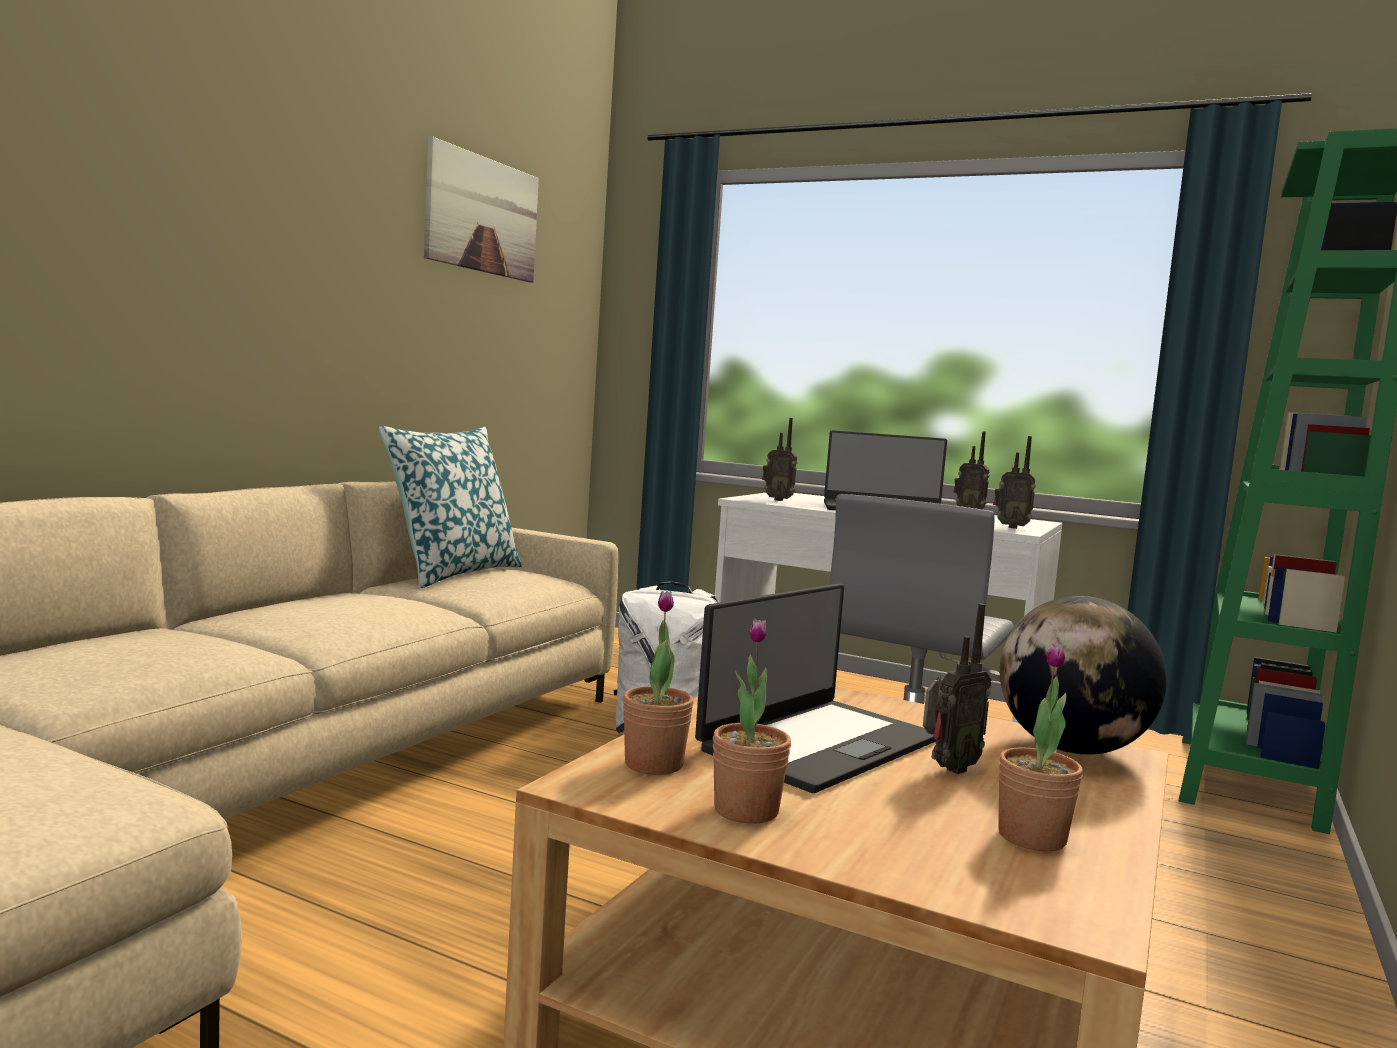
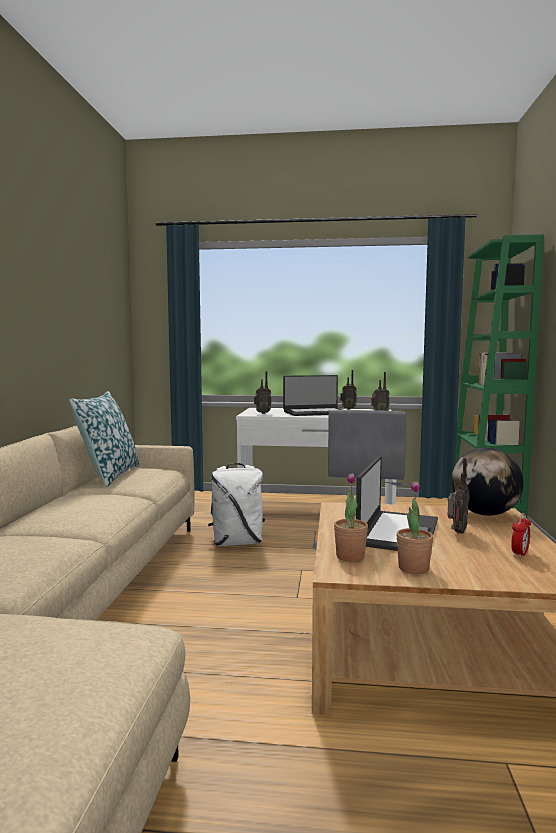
camera: 20 degrees left, 0 degrees up
(482, 215) = (82, 270): picture -> none
(1032, 837) = (520, 554): potted plant -> alarm clock

